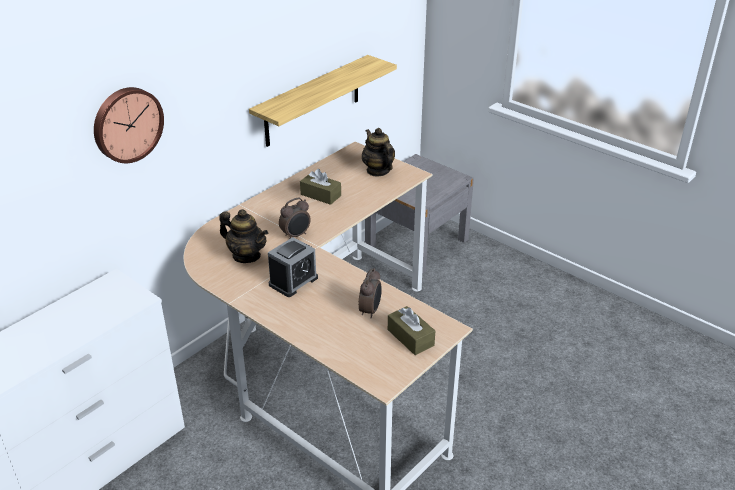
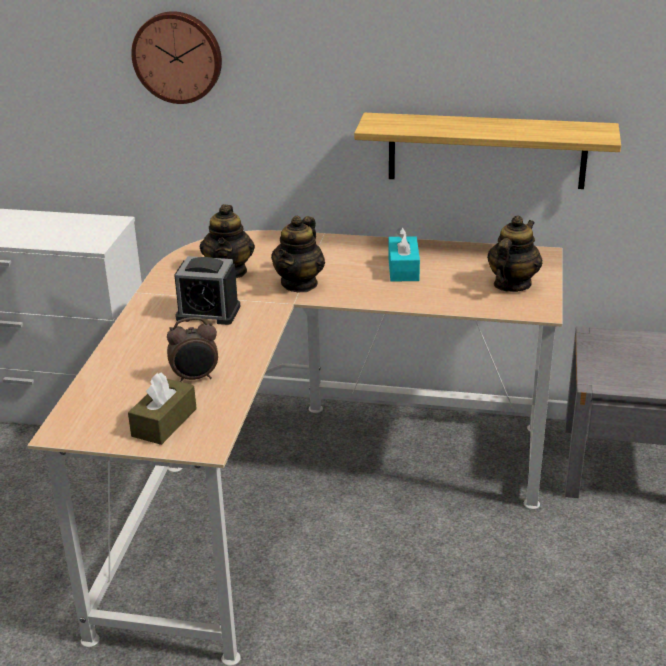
camera: 60 degrees right, 5 degrees down
(296, 235) = (299, 283): alarm clock -> teapot
(320, 195) = (403, 269): brown tissue box -> turquoise tissue box

